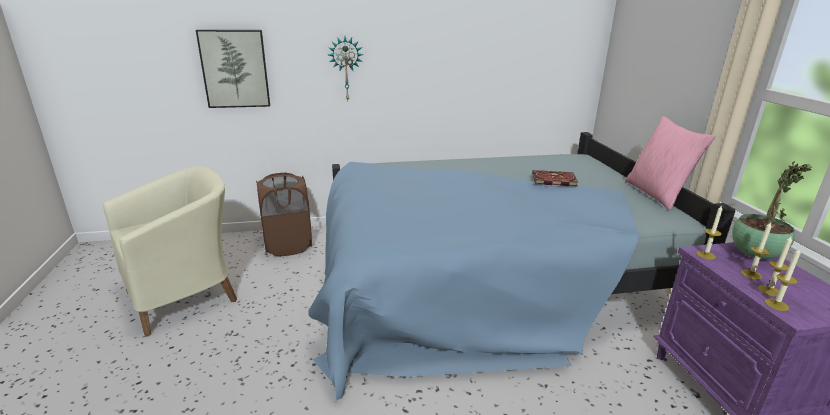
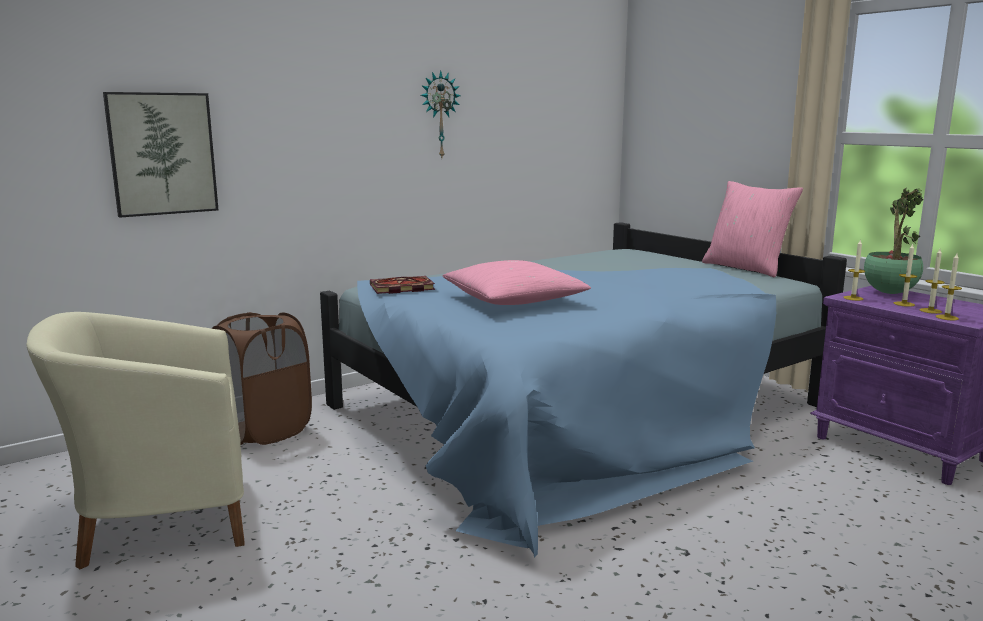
camera: 25 degrees left, 10 degrees down
(185, 296) = (161, 520): beige armchair -> beige armchair turned 135 degrees counterclockwise
(346, 69) = (326, 150): wall clock -> wall clock (439, 115)
(418, 201) = (514, 300): none -> pink pillow
(553, 180) = (635, 267): book -> book (400, 288)

